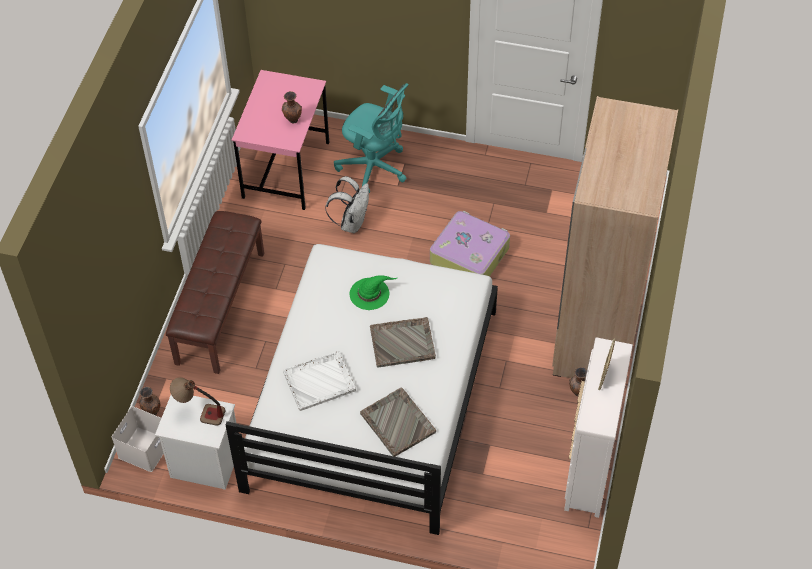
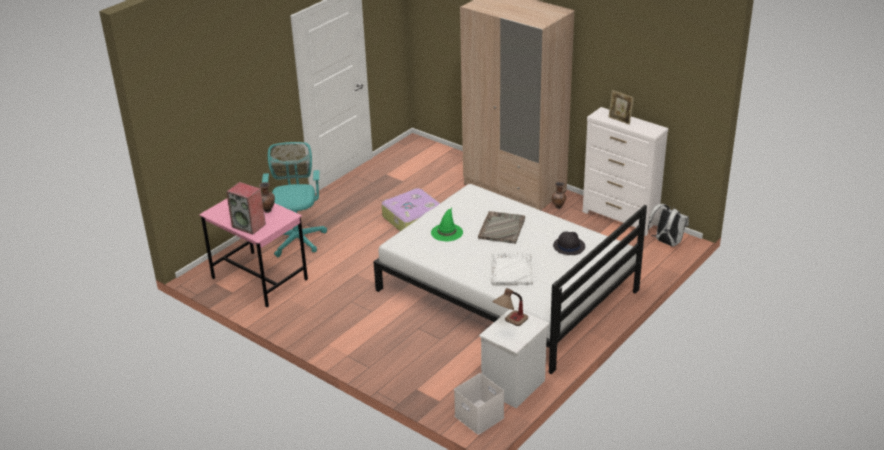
camera: 65 degrees left, 20 degrees down
(152, 412) = (445, 404): brown vase -> none
(219, 307) = (366, 344): brown bench -> none
(258, 118) = (249, 226): none -> speaker
(352, 222) = (339, 261): white backpack -> white backpack (666, 242)
(375, 168) = (297, 238): turquoise office chair -> turquoise office chair turned 60 degrees counterclockwise
(397, 422) = (568, 246): grey tray -> black hat

